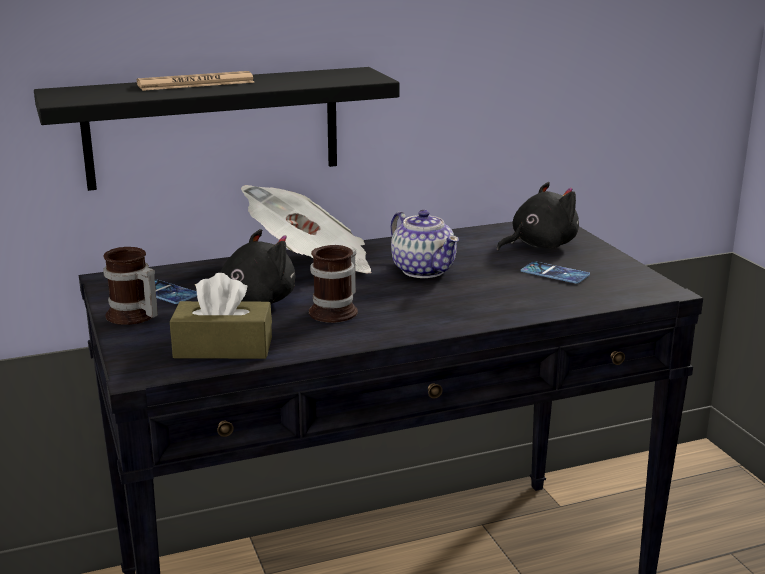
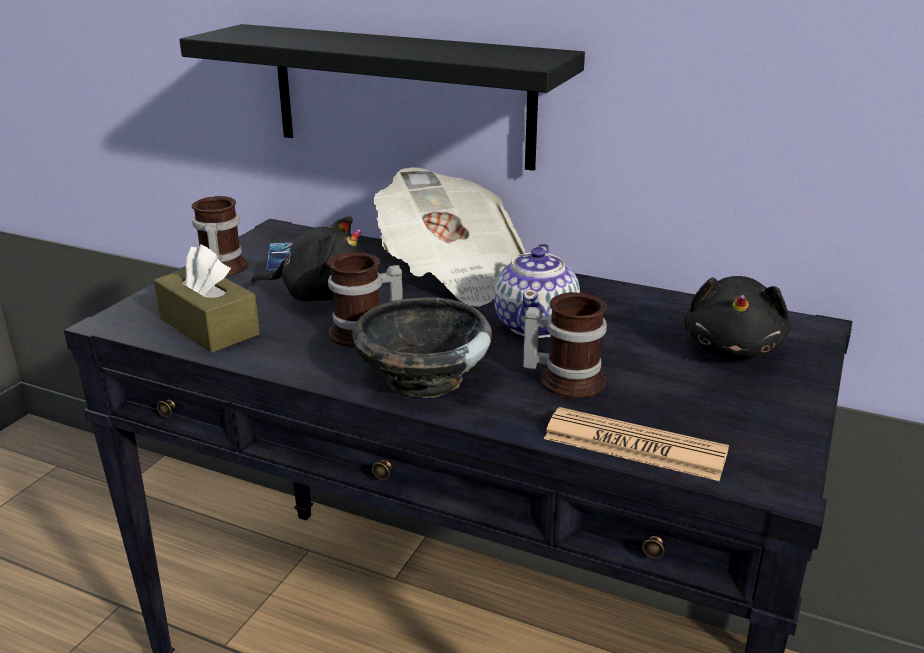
camera: 45 degrees right, 5 degrees up
(196, 83) = (359, 39): newspaper -> newspaper (634, 445)
(424, 317) = (423, 377): none -> black bowl
(495, 288) = (566, 379): none -> mug
(539, 245) = (732, 349): black plush toy -> black plush toy turned 90 degrees clockwise
(554, 273) = (676, 392): phone -> none

